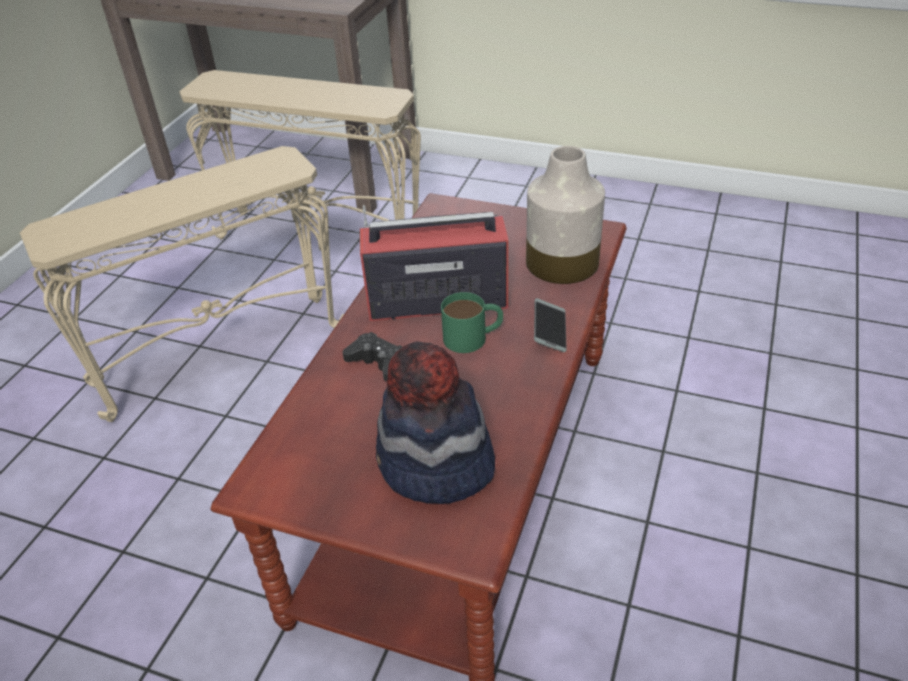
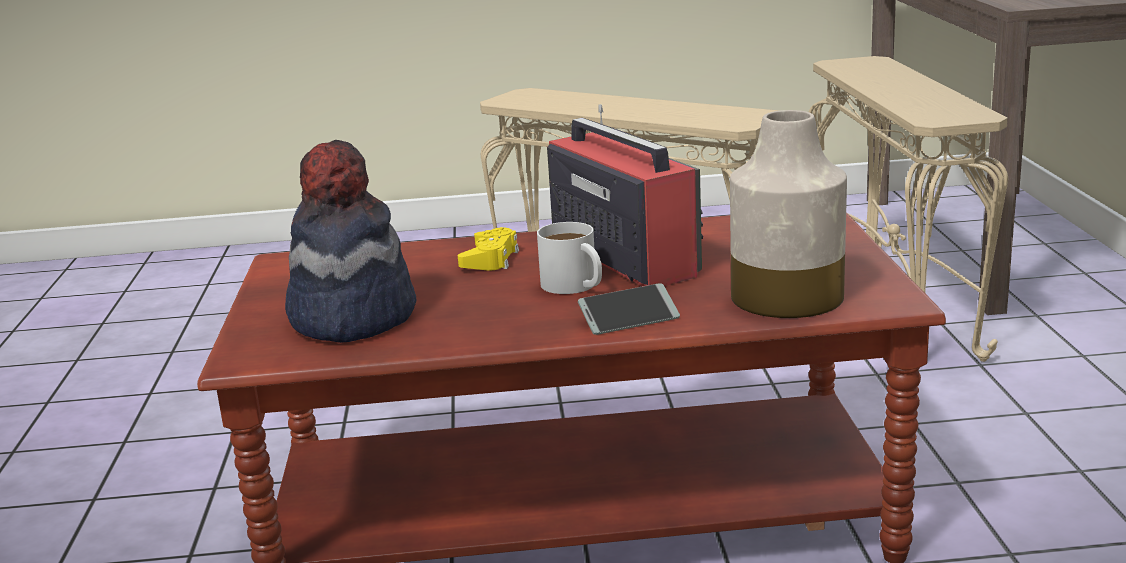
camera: 65 degrees right, 20 degrees down
(378, 362) = (490, 259): black game controller -> yellow game controller
(473, 337) = (575, 286): green mug -> white mug

